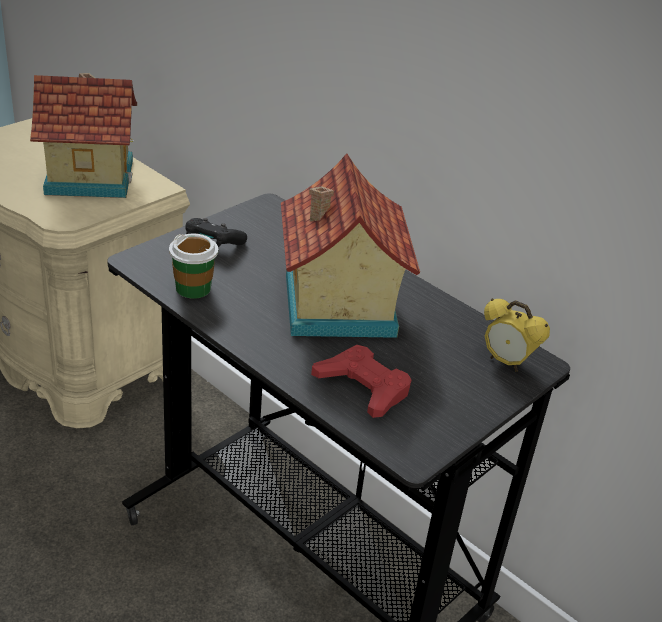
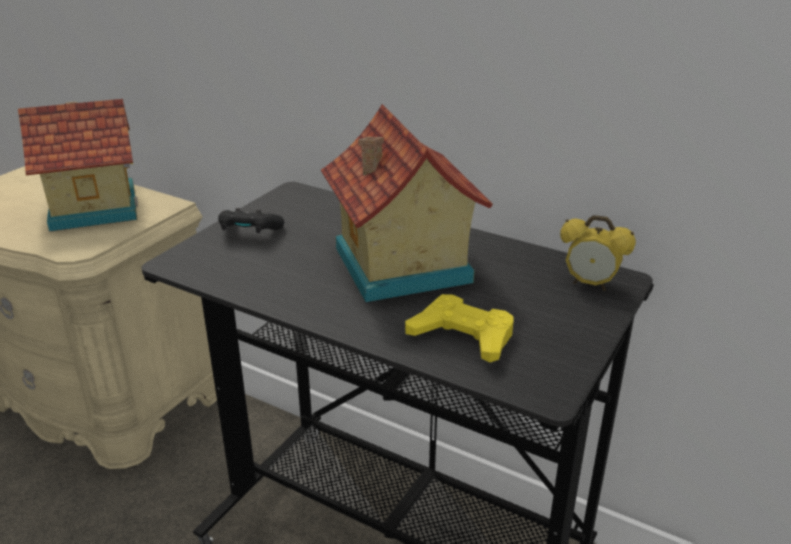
camera: 10 degrees left, 5 degrees down
(193, 288) = (244, 277): cup -> none
(363, 387) = (463, 336): red game controller -> yellow game controller

